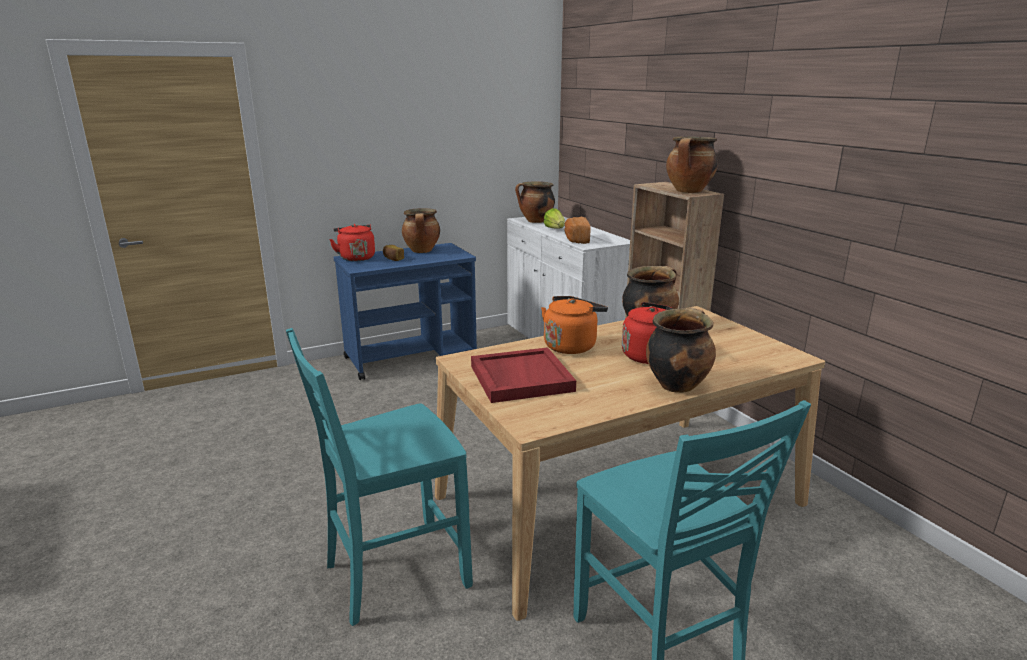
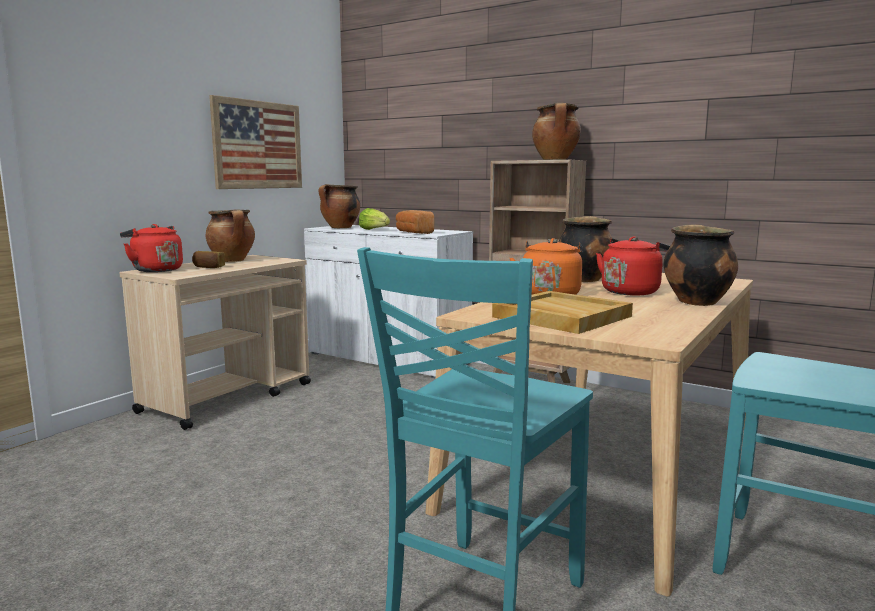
camera: 30 degrees left, 10 degrees down
(411, 357) = (229, 397): blue cart -> beige cart
(463, 148) = (258, 145): none -> picture
(520, 378) = (560, 316): red tray -> beige tray

